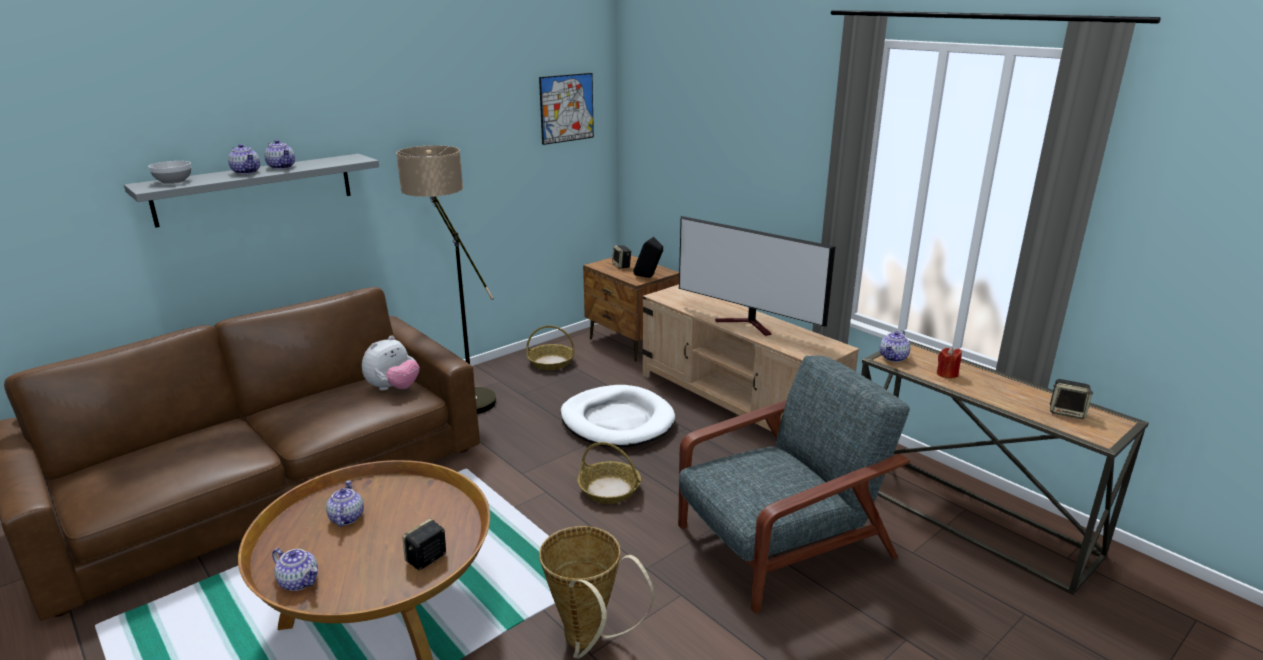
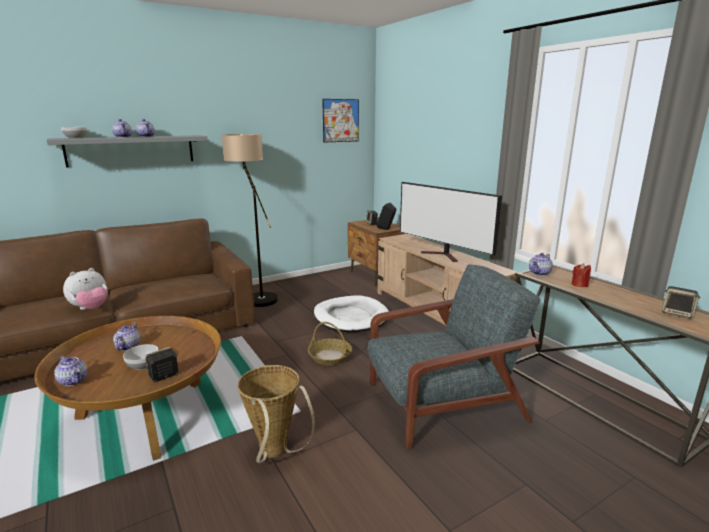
camera: 10 degrees right, 5 degrees down
(387, 545) = (143, 365): none -> bowl
(393, 388) = (201, 280): plush toy -> plush toy (91, 308)
(551, 362) = (321, 282): basket -> none

